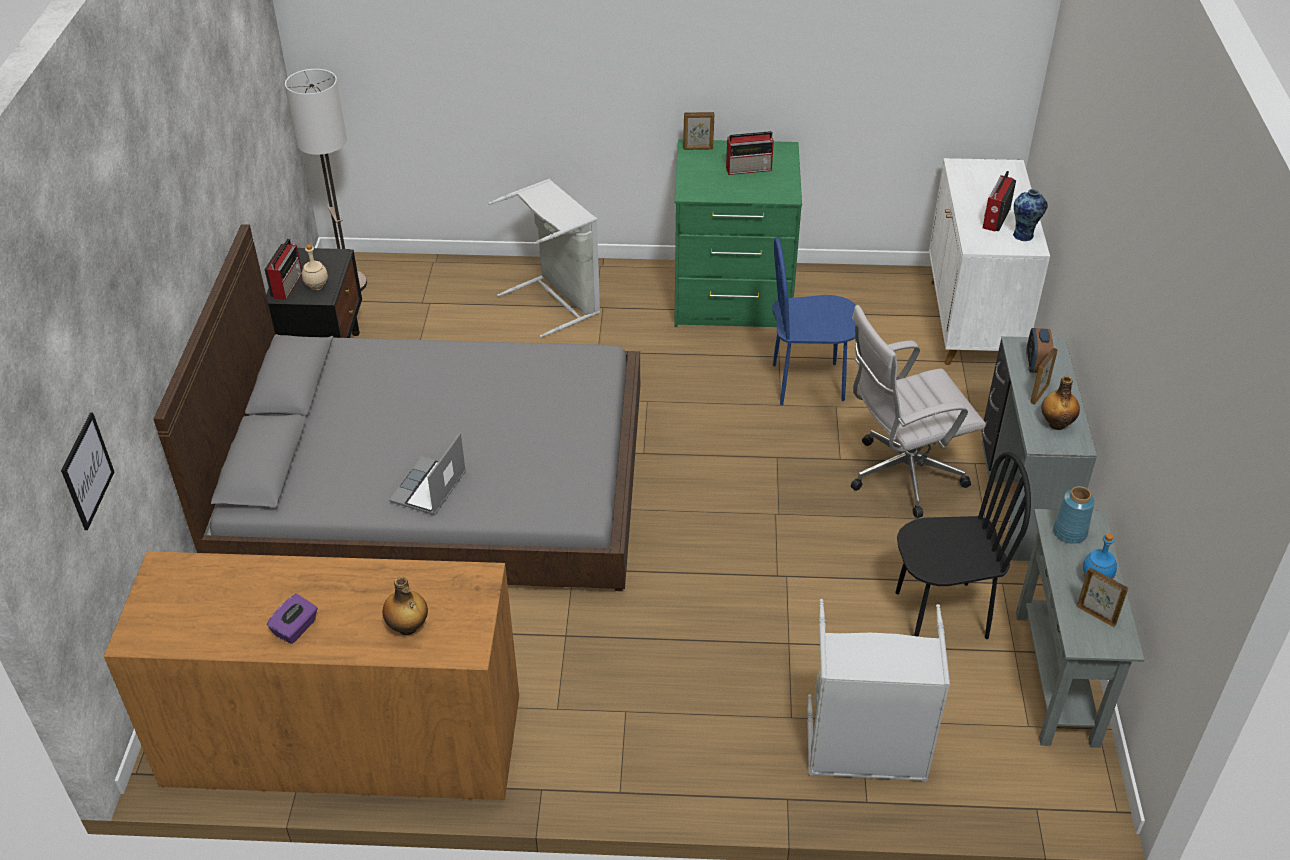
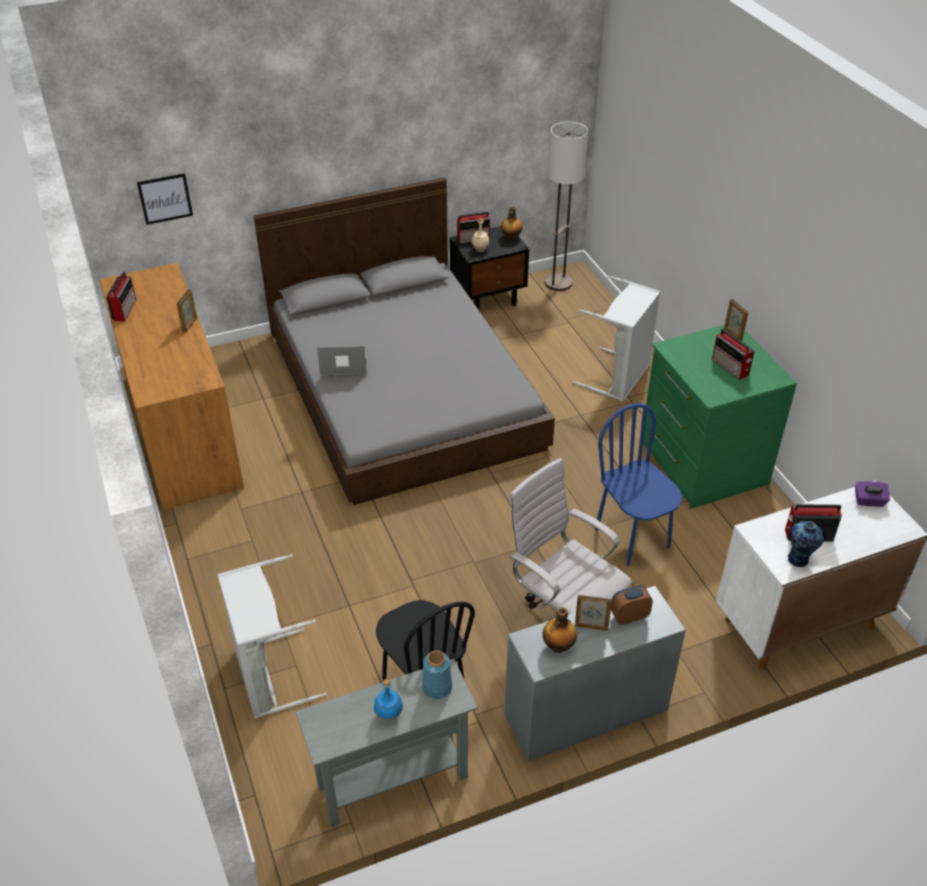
camera: 65 degrees right, 0 degrees up
(224, 637) = (125, 309): none -> radio
(296, 628) = (140, 330): purple tissue box -> purple tissue box (869, 501)
(407, 627) = (156, 368): bottle -> bottle (511, 237)
(1096, 615) = (349, 722): picture frame -> picture frame (190, 325)

